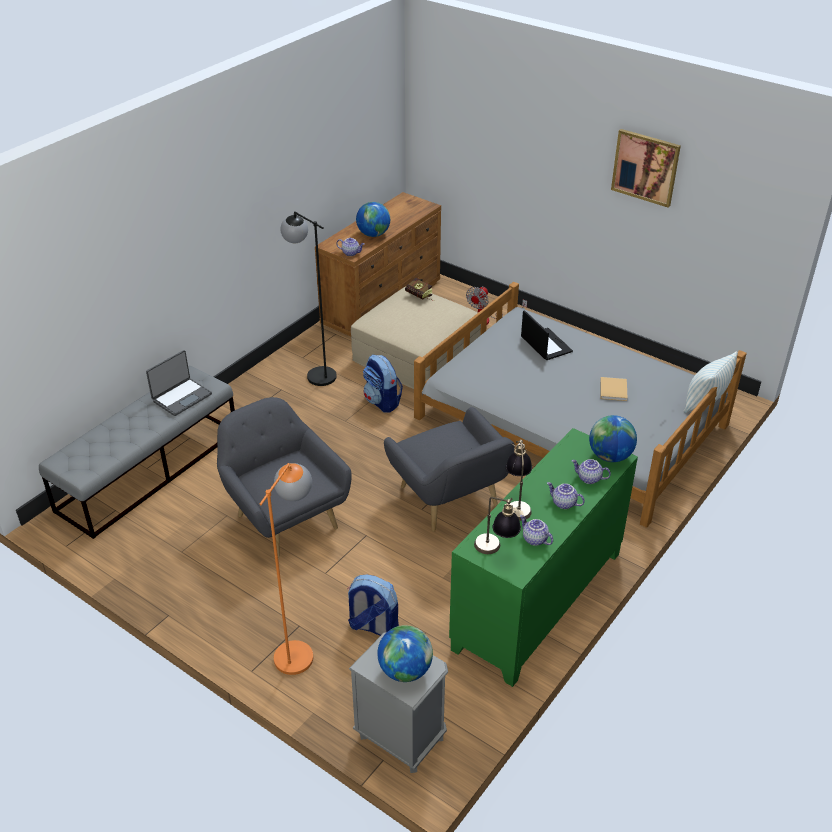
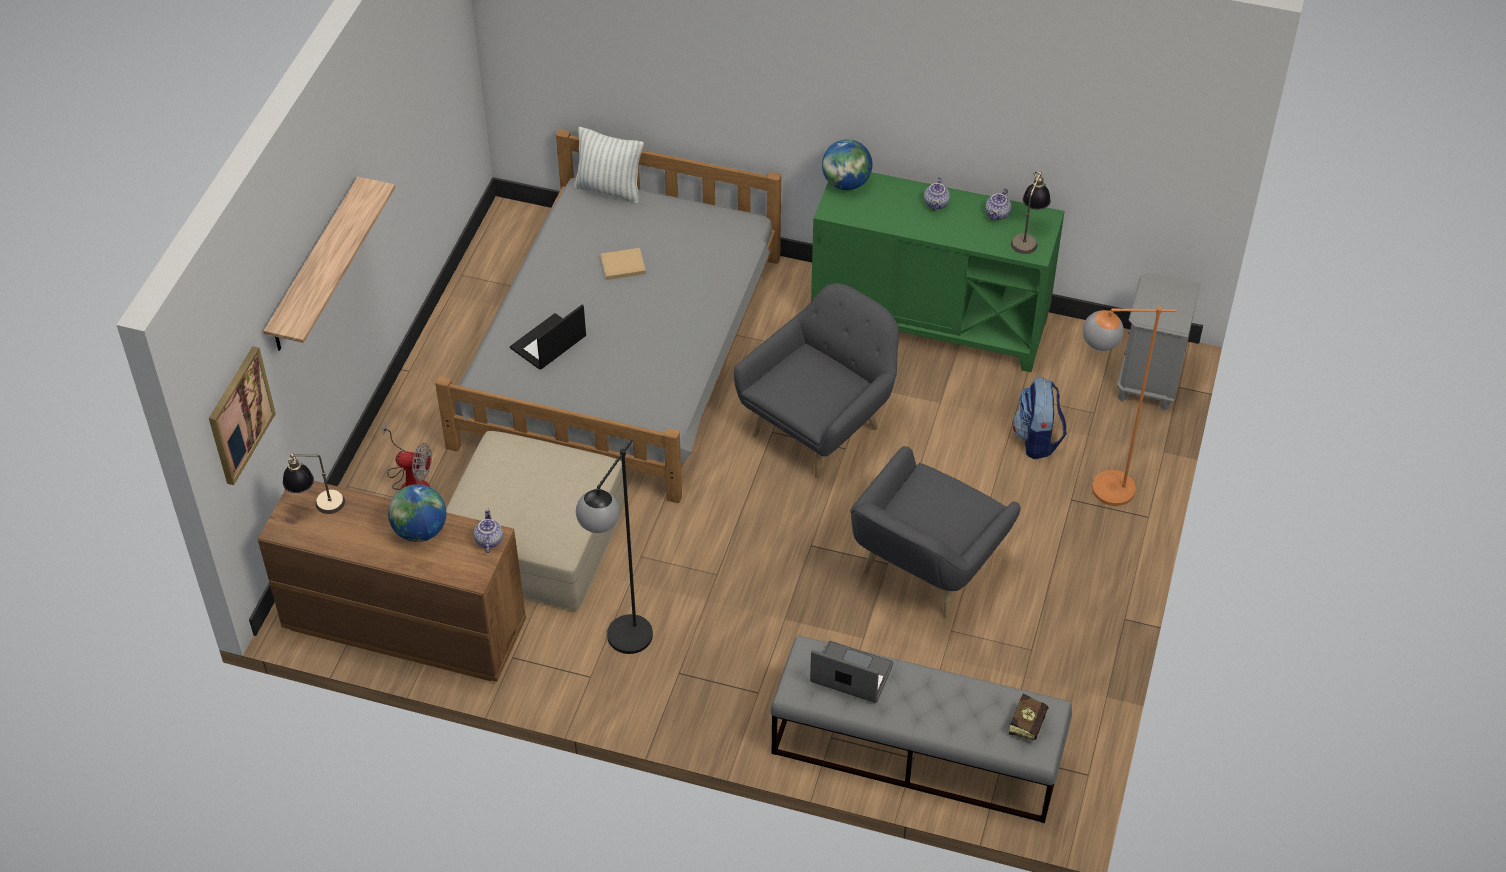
camera: 110 degrees left, 10 degrees up
(382, 402) = (658, 547): backpack -> none
(405, 670) = (1167, 297): globe -> none
(420, 297) = (479, 501): book -> book (1028, 721)
(517, 503) = (955, 235): table lamp -> table lamp (317, 506)
(532, 149) = (315, 267): none -> shelf
(589, 479) = (890, 193): teapot -> none
(645, 167) = (387, 123): picture -> picture (239, 415)

